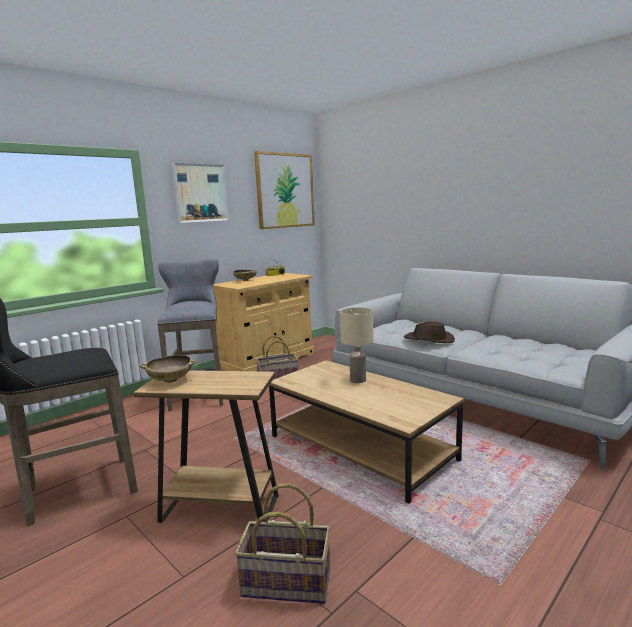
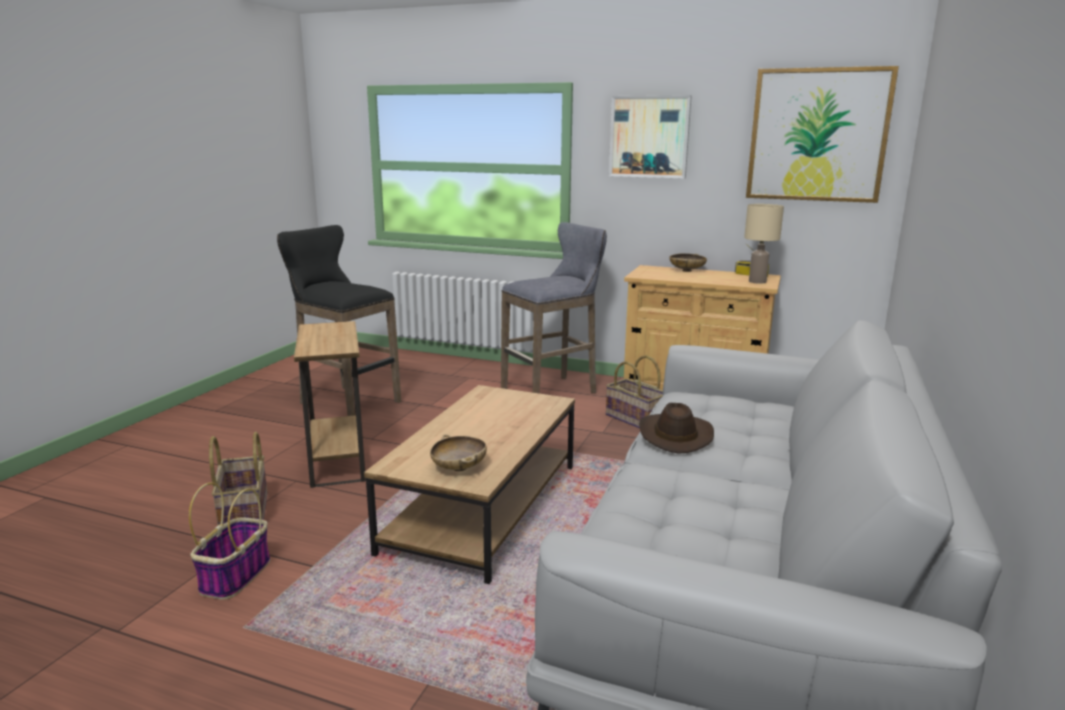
camera: 65 degrees right, 5 degrees up
(170, 380) = (325, 327): beige bowl -> beige bowl (459, 468)
(358, 380) = (512, 425): beige table lamp -> beige table lamp (758, 281)
(413, 590) = (236, 575): none -> basket

